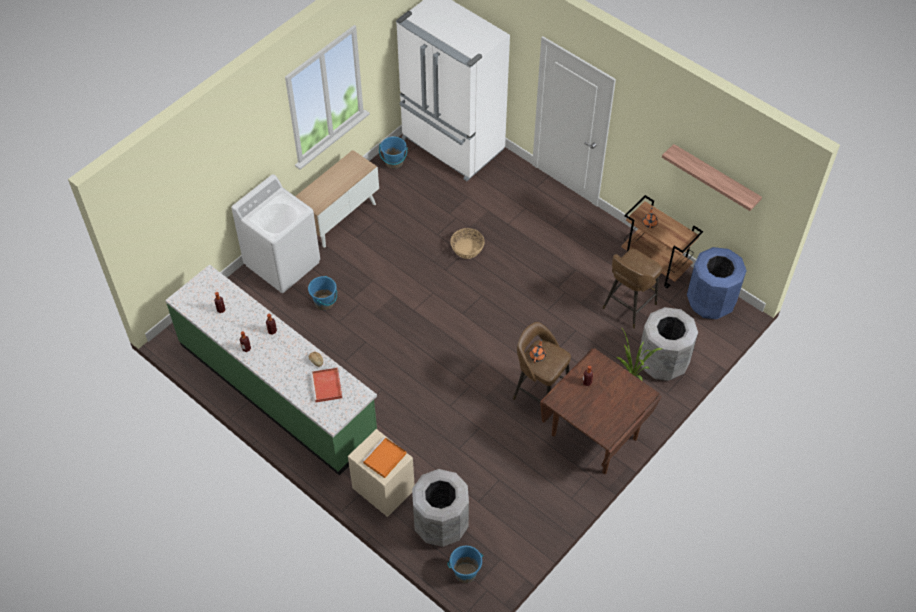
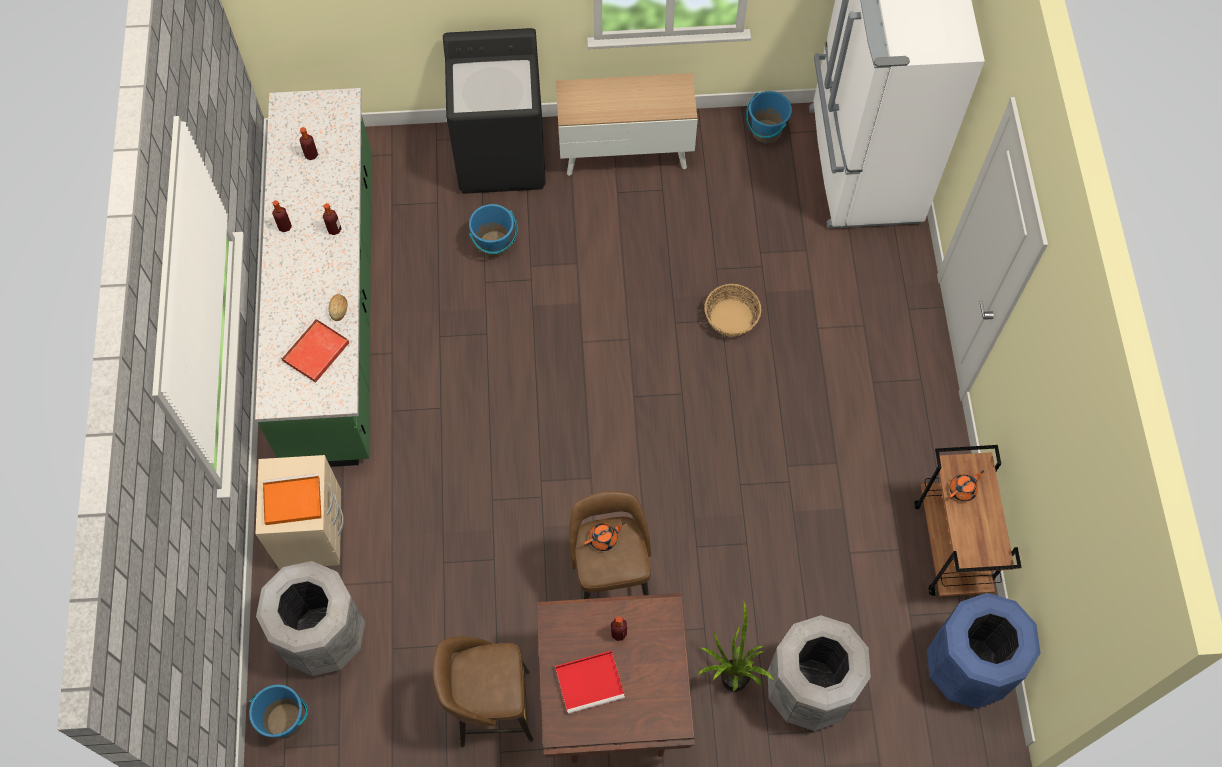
camera: 45 degrees right, 10 degrees up
(283, 263) = (502, 156): white washing machine -> black washing machine
(597, 409) = (591, 681): none -> red tray
(628, 307) = (848, 573): brown stool -> brown stool (491, 708)
(715, 177) = (1068, 512): shelf -> none

